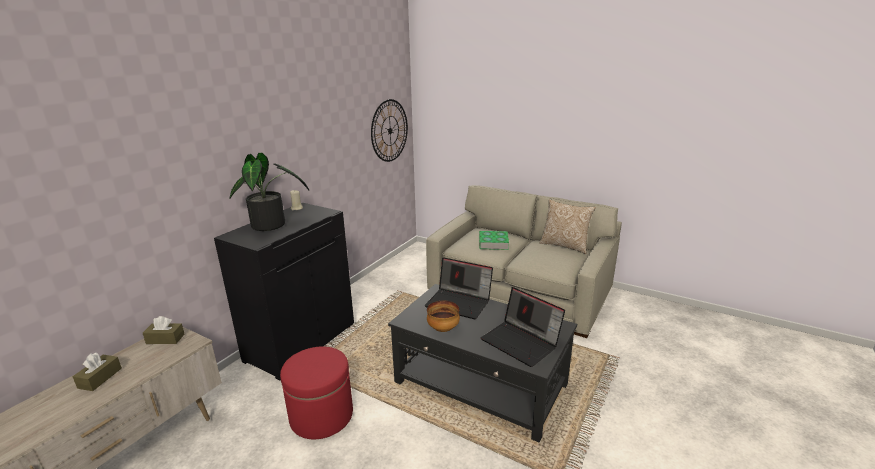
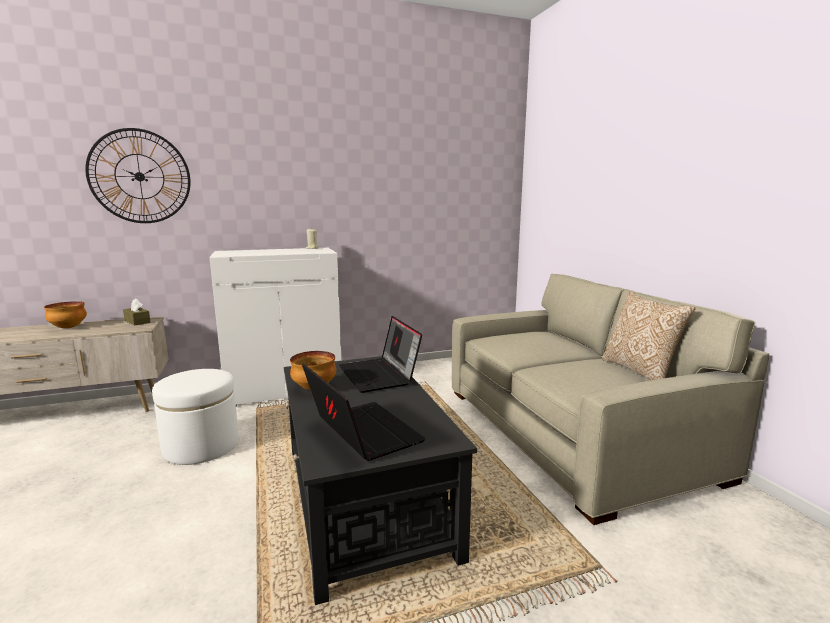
camera: 40 degrees right, 10 degrees down
(100, 378) = (68, 328): brown tissue box -> bowl
(272, 225) = (264, 251): potted plant -> none
(300, 341) = (285, 388): black cabinet -> white cabinet
(321, 415) = (201, 446): red ottoman -> white ottoman
(389, 130) = (478, 201): wall clock -> wall clock (139, 176)
(493, 243) = (534, 344): book -> none
(521, 342) = (361, 432): laptop -> laptop turned 150 degrees clockwise

